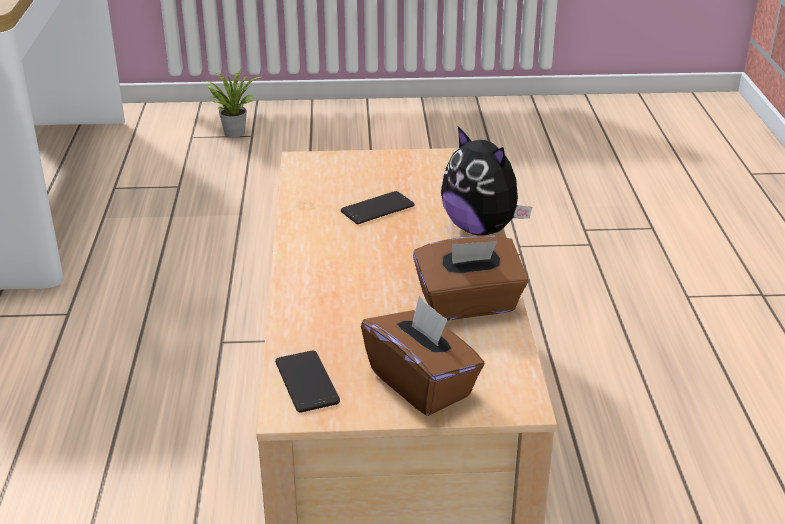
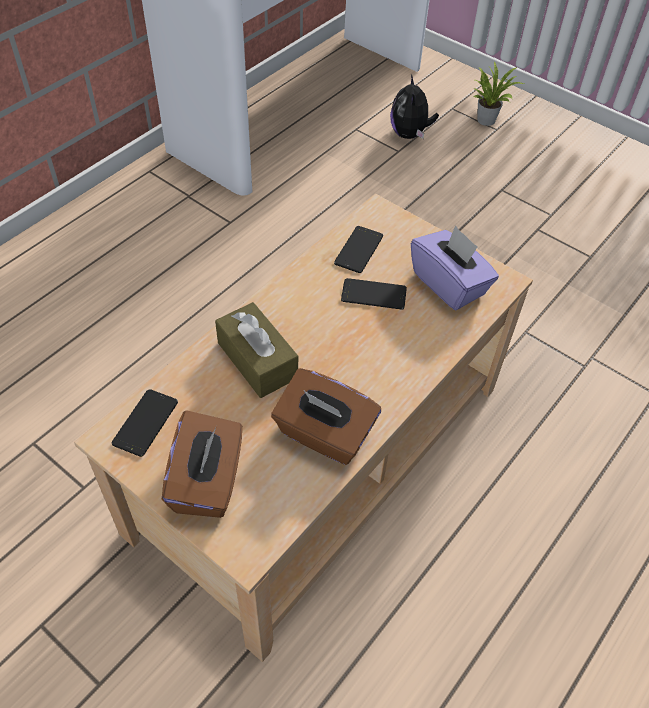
camera: 40 degrees right, 20 degrees up
(323, 189) = (359, 250): none -> phone
(343, 292) = (257, 360): none -> brown tissue box
(426, 176) = (449, 284): none -> purple tissue box
(481, 229) = (425, 366): plush toy -> plush toy (409, 134)

